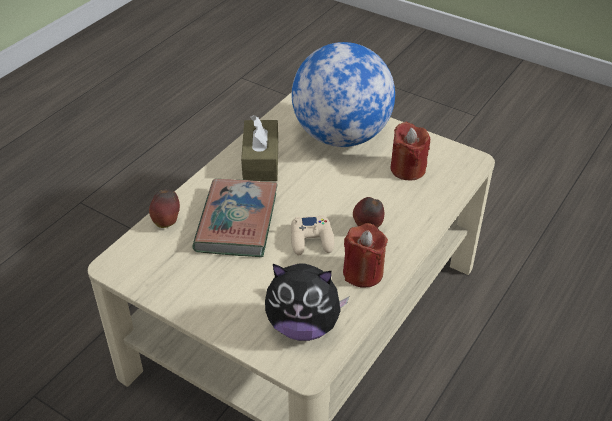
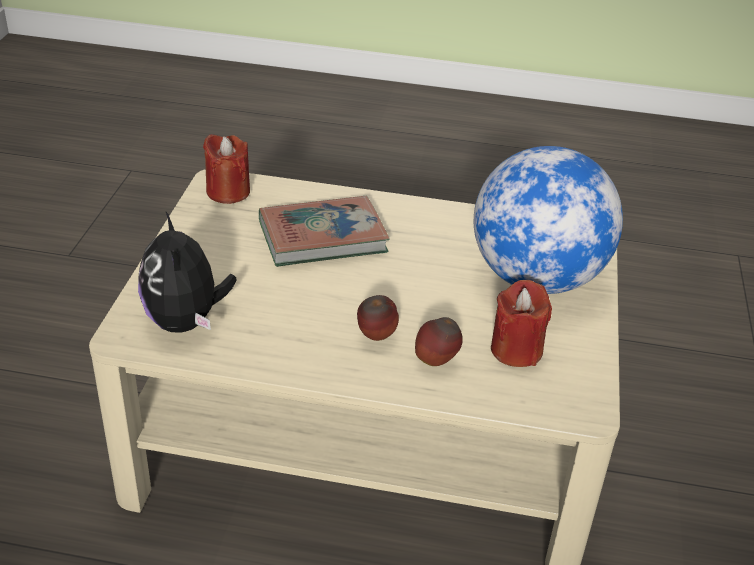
camera: 65 degrees right, 5 degrees down
(167, 222) = (295, 194): apple -> apple (436, 361)
(261, 160) = (439, 228): brown tissue box -> none
(312, 240) = (326, 297): beige game controller -> none
(363, 273) = (293, 349): red candle -> red candle (228, 192)

